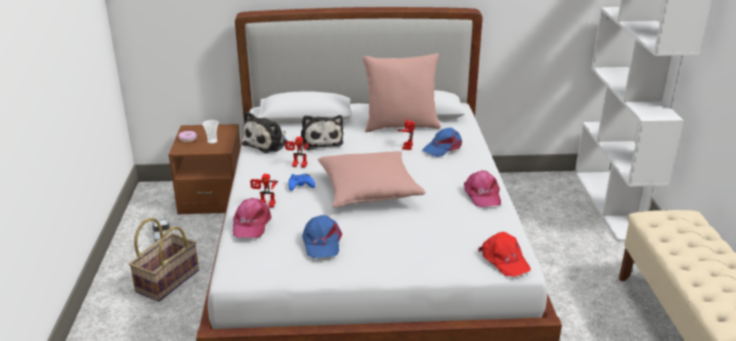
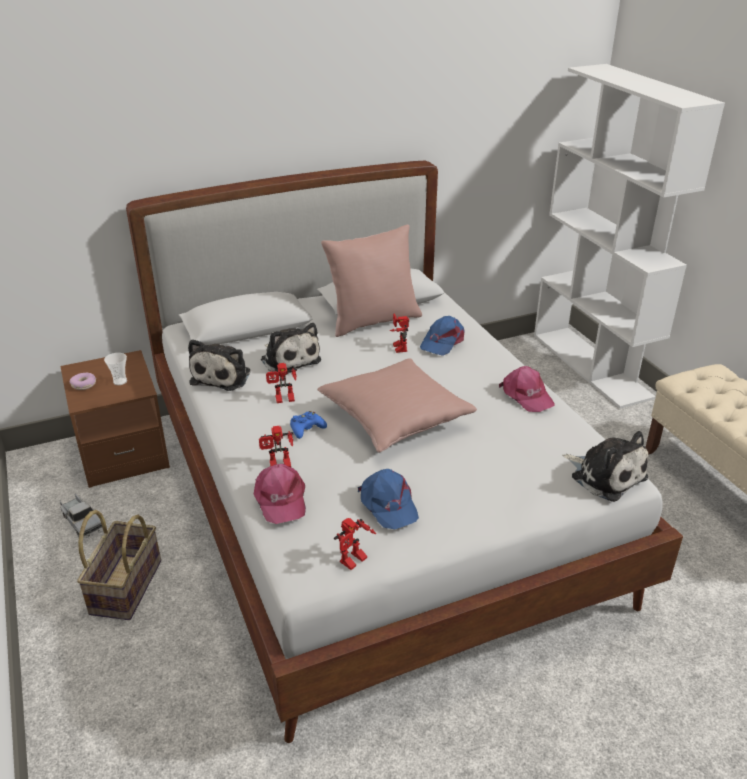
camera: 20 degrees left, 5 degrees up
(274, 273) = (354, 562): none -> toy robot
(504, 260) = (605, 475): red cap -> plush toy

